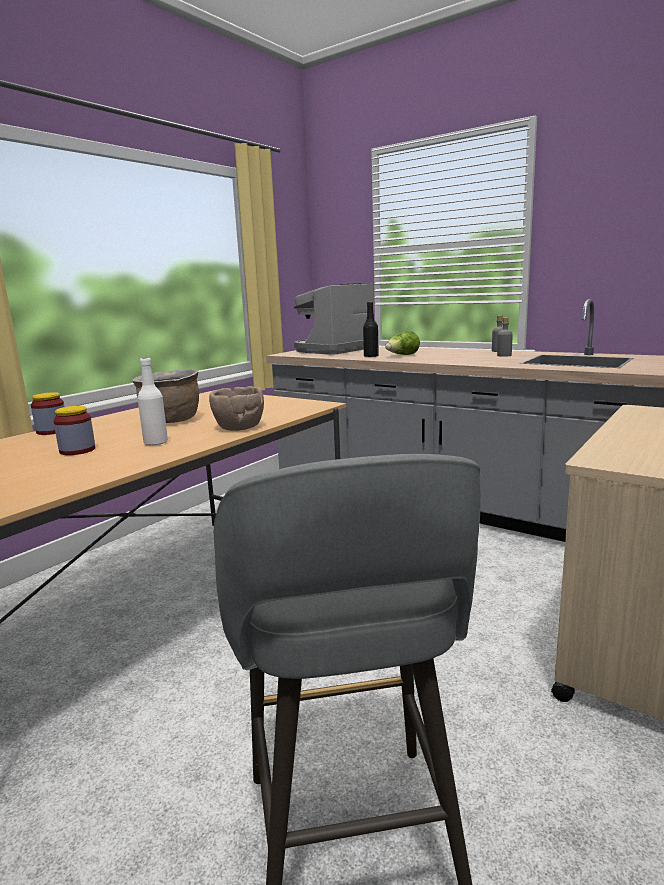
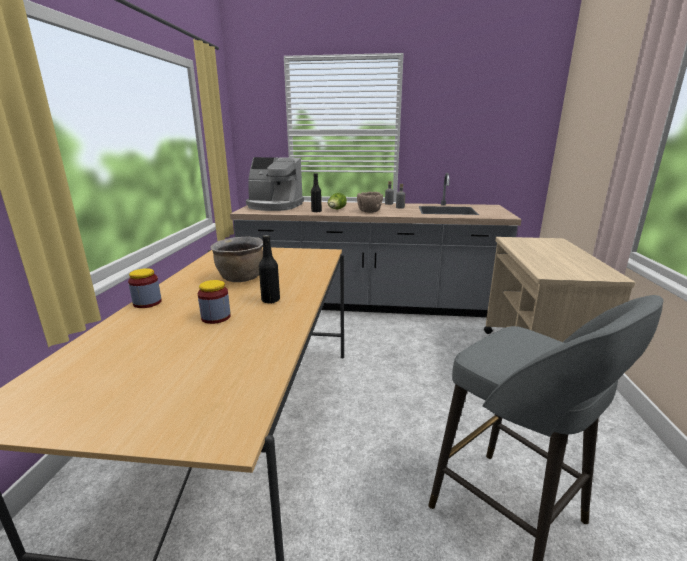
camera: 30 degrees left, 5 degrees up
(156, 443) = (270, 300): white bottle -> black bottle
(238, 427) = (307, 278): brown bowl -> brown bowl (369, 211)
(333, 350) = (274, 206): coffee machine -> coffee machine turned 90 degrees counterclockwise

